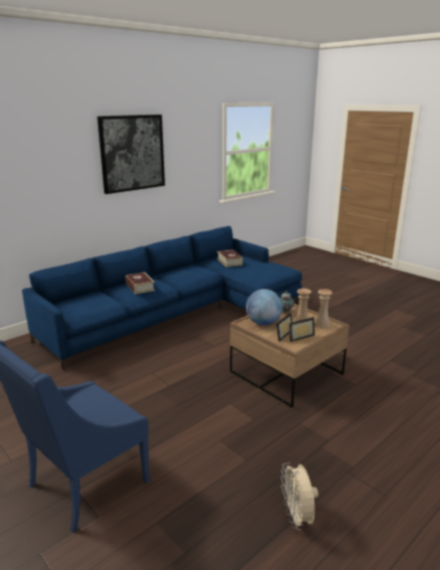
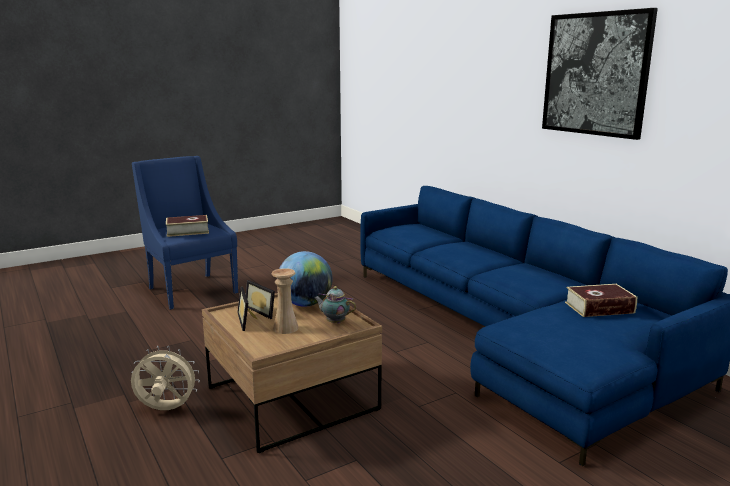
camera: 100 degrees right, 5 degrees down
(140, 287) = (460, 250): book -> book (187, 231)
(297, 518) = (58, 363): beige fan -> beige fan (166, 410)
(322, 324) = (273, 342): beige vase -> none

